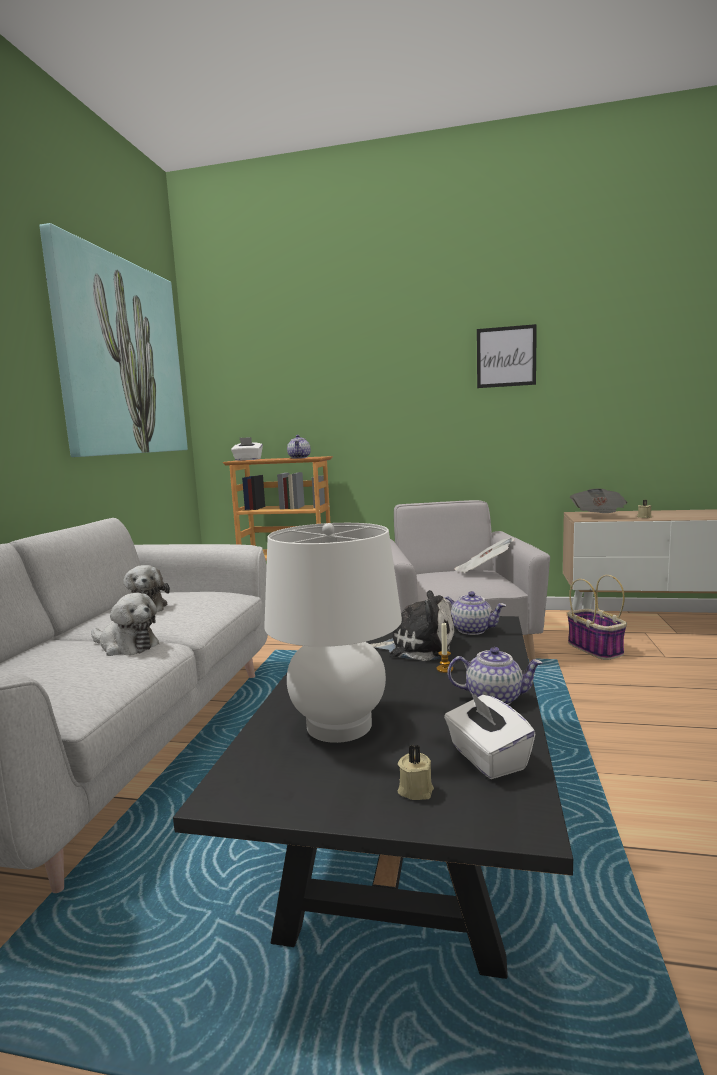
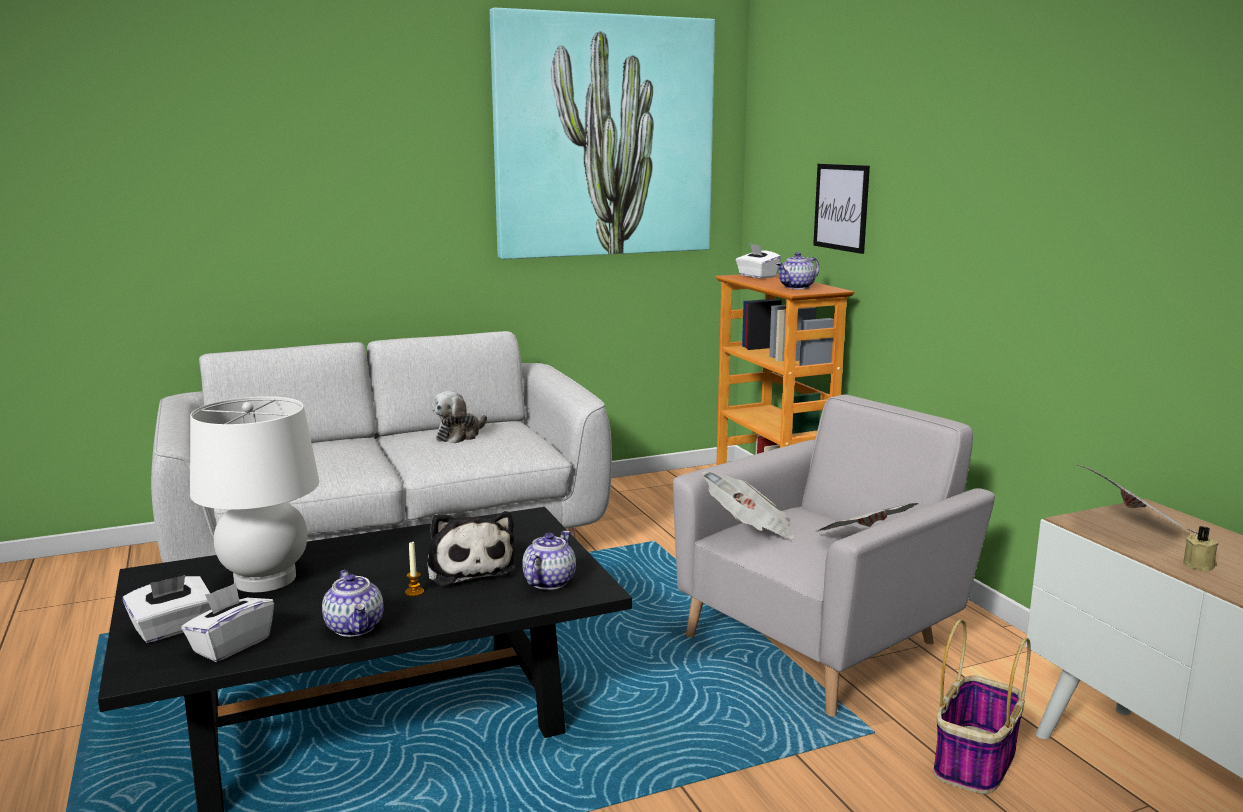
camera: 55 degrees right, 5 degrees up
(126, 646) = (363, 463): plush toy -> none
(415, 789) = (172, 629): beige candle -> white tissue box
(434, 584) = (748, 528): none -> newspaper
(472, 630) = (549, 581): teapot -> teapot turned 150 degrees counterclockwise
(506, 357) = (1102, 155): picture -> picture (841, 207)

